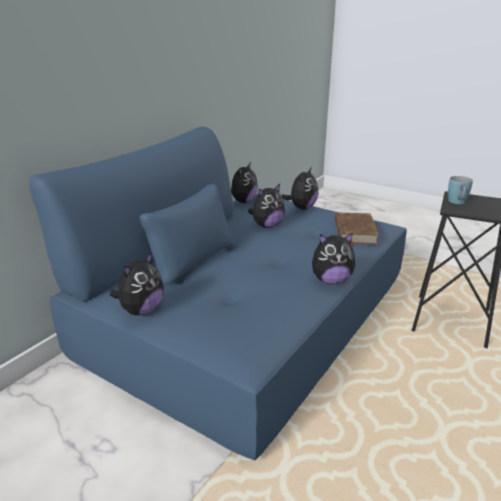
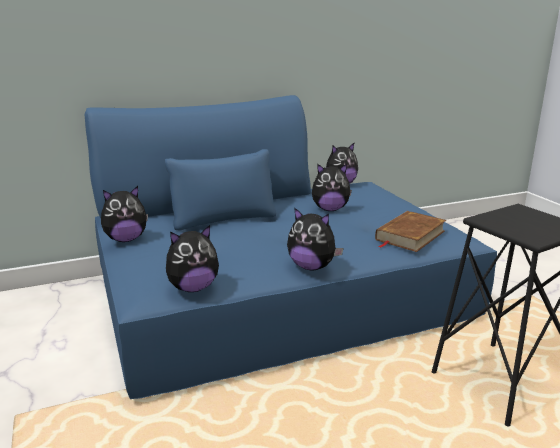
camera: 35 degrees right, 5 degrees down
(301, 208) = (391, 202): plush toy -> plush toy (193, 288)
(457, 202) = (505, 216): blue mug -> none

